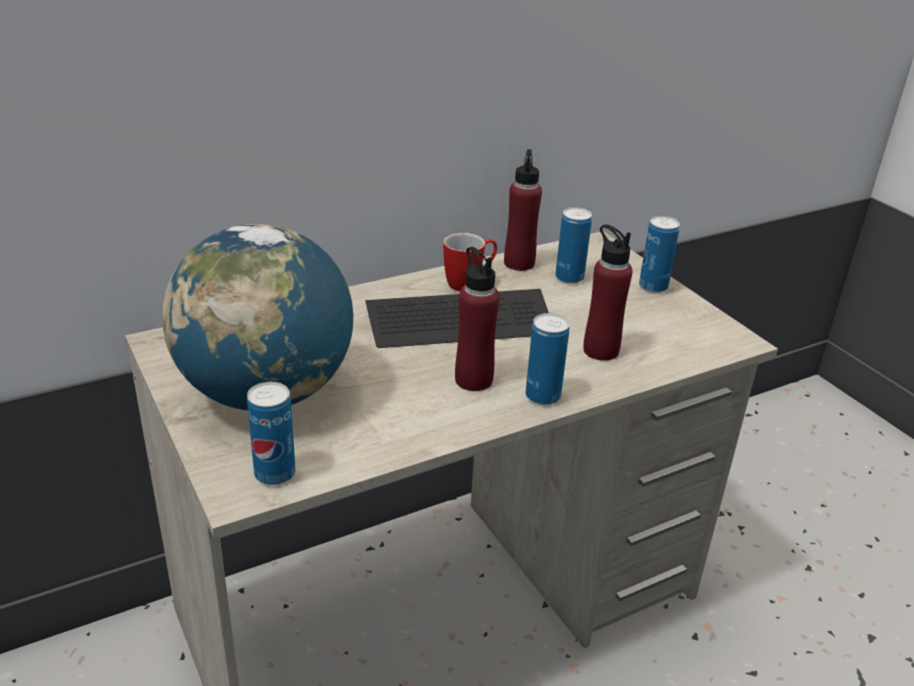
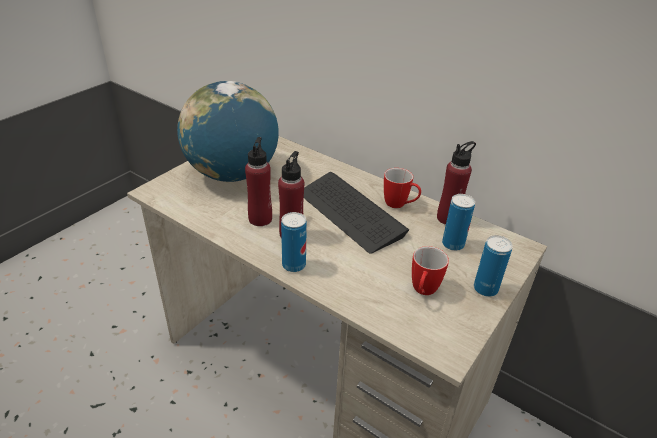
camera: 65 degrees right, 5 degrees up
(275, 474) = (171, 196): can -> none
(600, 350) = (368, 279): red bottle -> red bottle (260, 219)
(640, 323) = (422, 292): none -> mug

